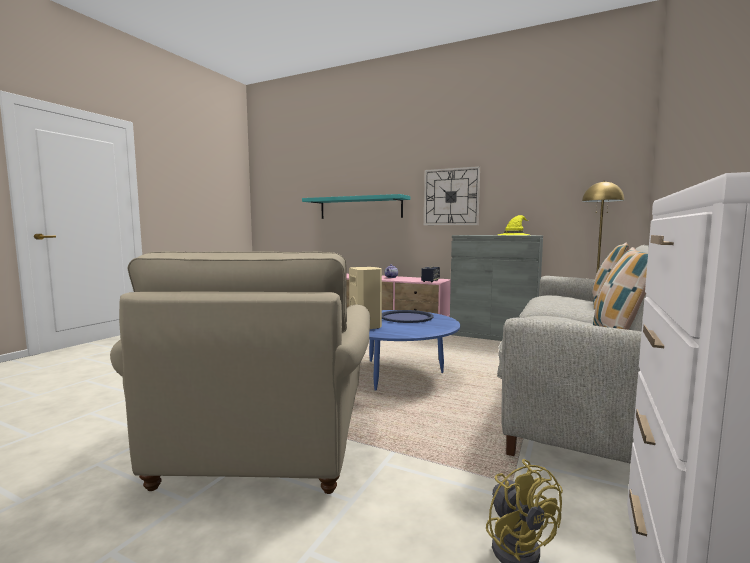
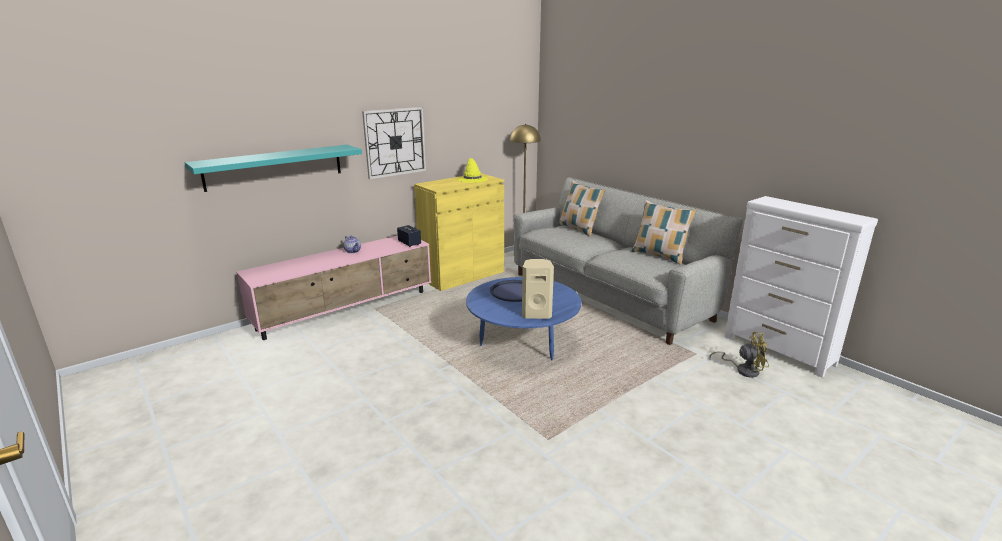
camera: 65 degrees left, 15 degrees up
(268, 441) = (618, 424): beige armchair -> none
(493, 335) = (462, 275): grey cabinet -> yellow cabinet

